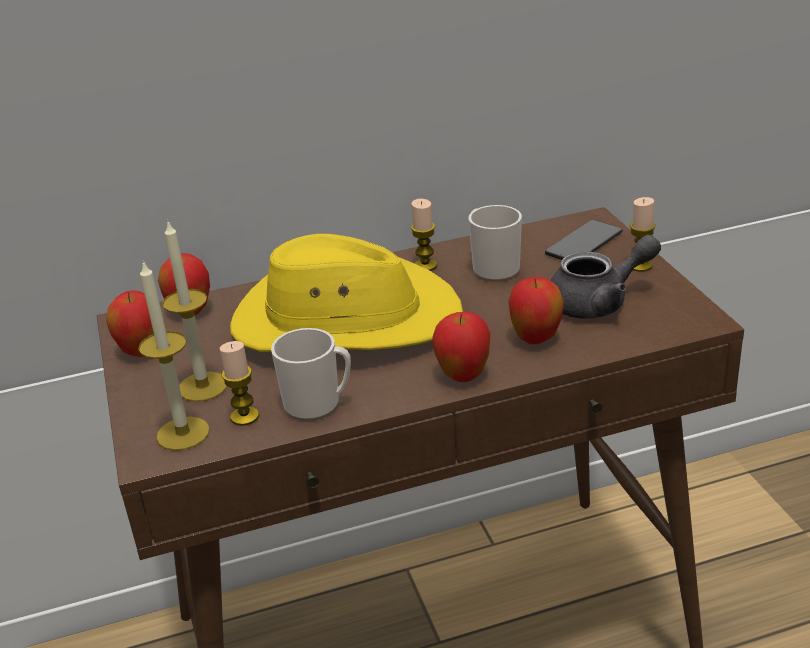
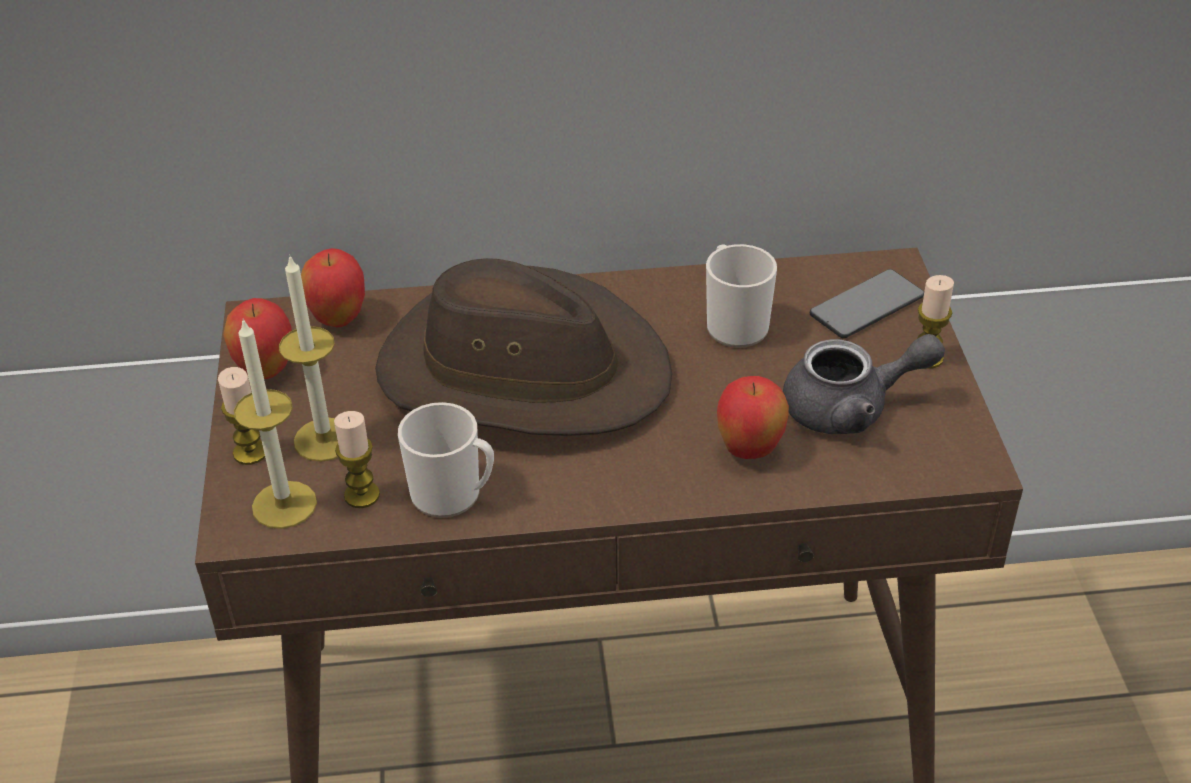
camera: 10 degrees right, 10 degrees up
(344, 319) = (522, 370): yellow hat -> brown hat
(425, 266) = (649, 303): candle -> candle (250, 452)
(463, 376) = (640, 489): apple -> none

